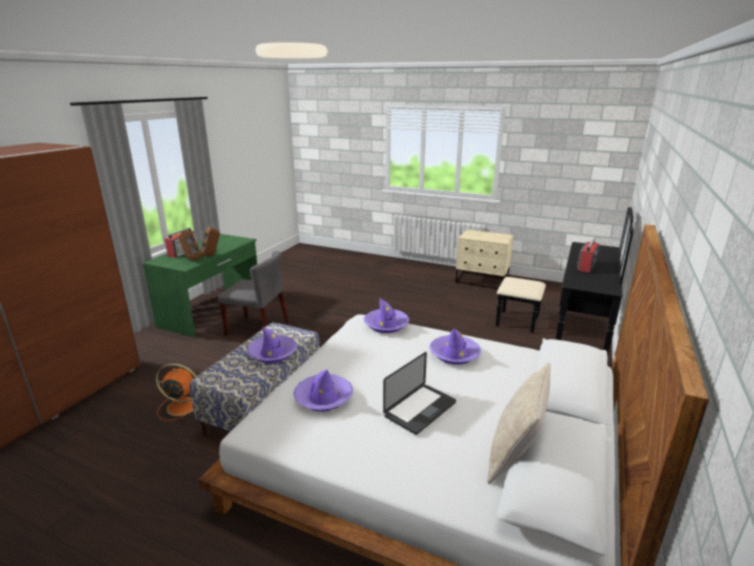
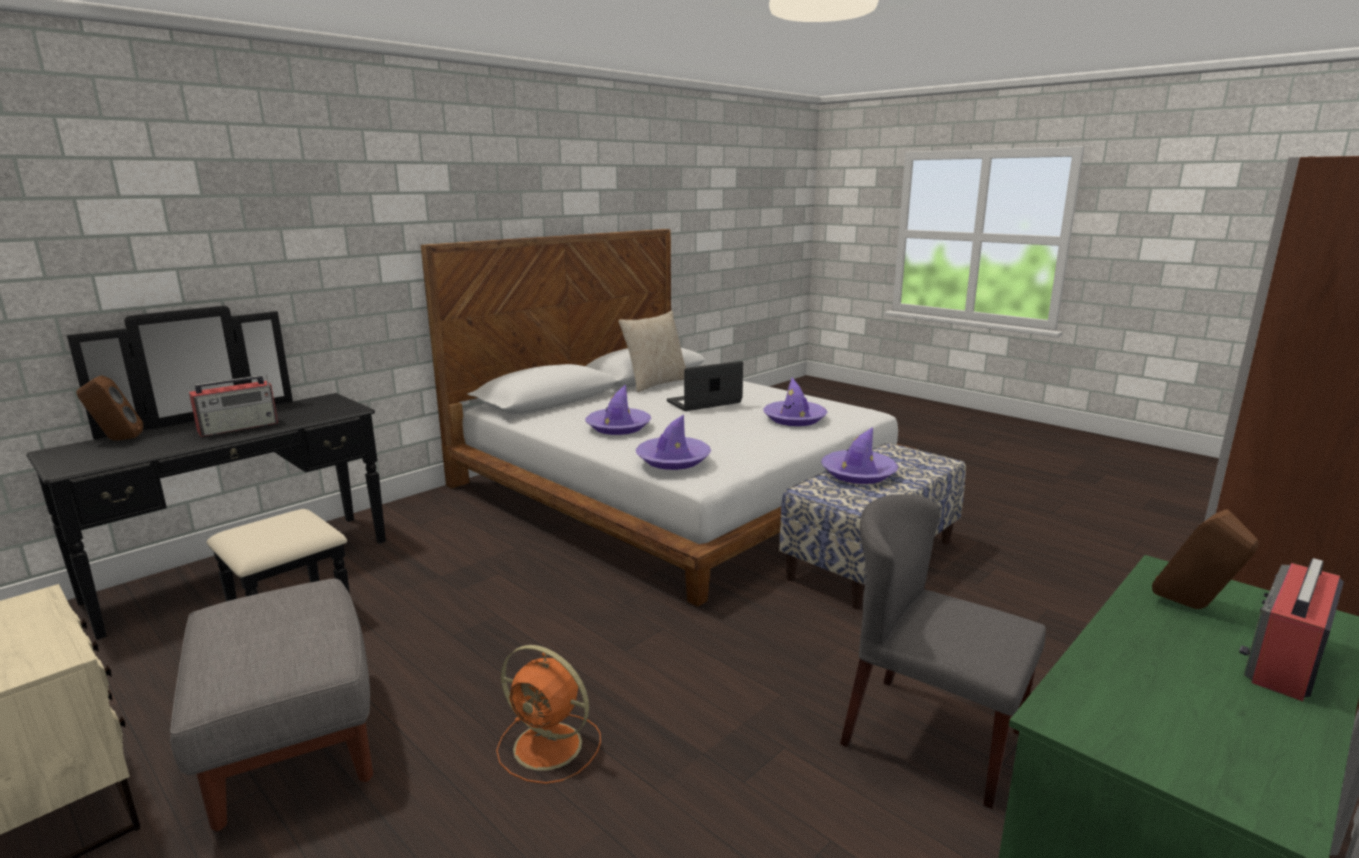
camera: 160 degrees left, 5 degrees down
(181, 406) = (1011, 580): orange fan -> orange fan (550, 747)
(212, 255) = (1130, 619): brown speaker -> brown speaker (117, 440)
(450, 297) = (290, 740): none -> grey ottoman

